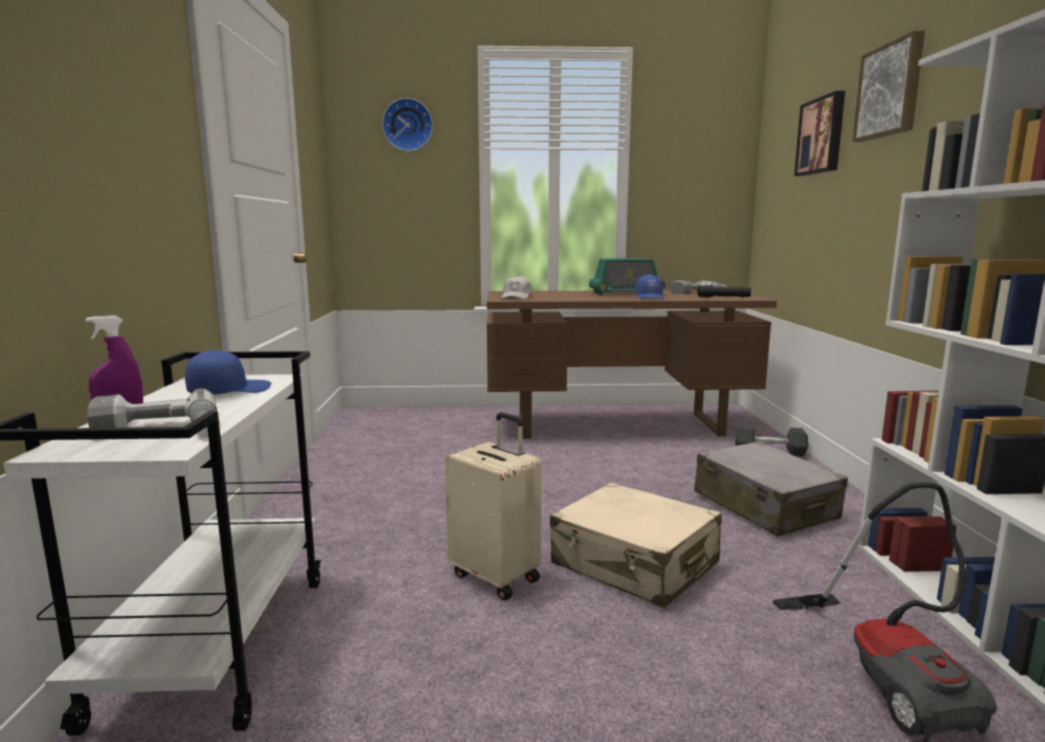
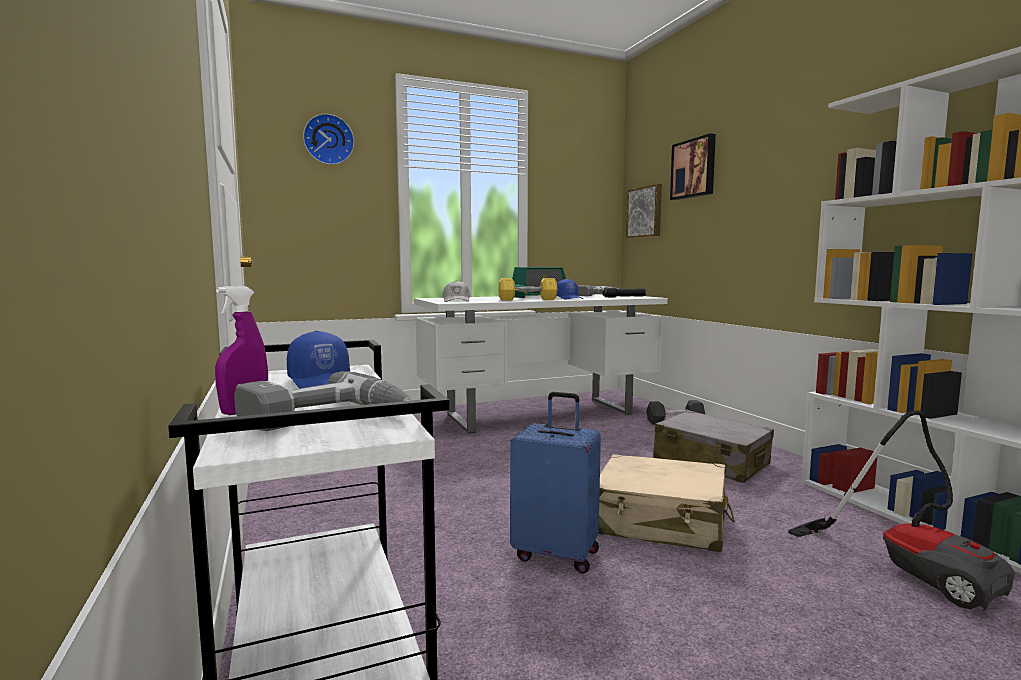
camera: 20 degrees left, 5 degrees down
(229, 391) = (324, 381): blue cap -> blue cap turned 120 degrees clockwise
(496, 576) = (557, 554): beige suitcase -> blue suitcase
(596, 298) = (527, 299): none -> yellow dumbbell
(618, 425) = (540, 414): brown desk -> white desk
(891, 90) = (763, 133): picture -> picture (645, 212)

